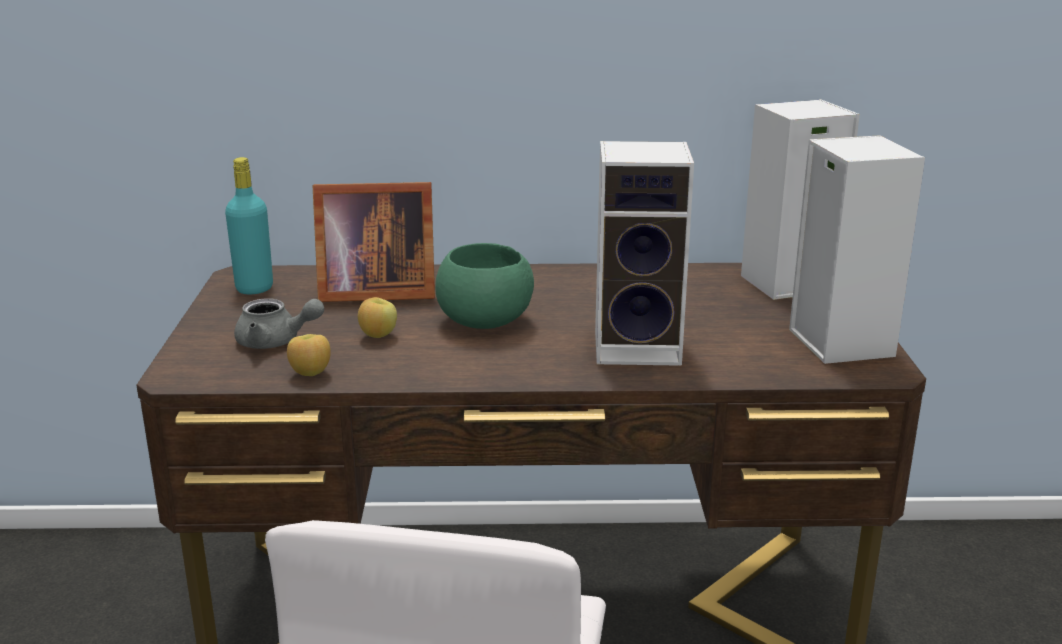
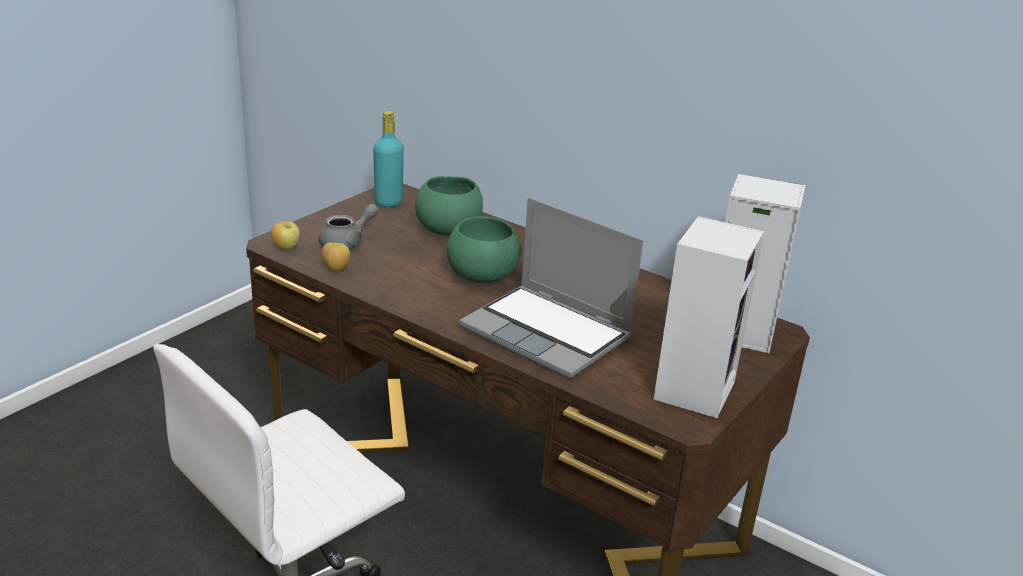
camera: 35 degrees right, 5 degrees up
(276, 342) = (348, 242): grey teapot -> grey teapot turned 90 degrees counterclockwise
(373, 291) = (449, 229): picture frame -> green bowl
(378, 336) = (406, 260): apple -> apple (286, 248)
(641, 347) = (548, 334): speaker -> laptop

